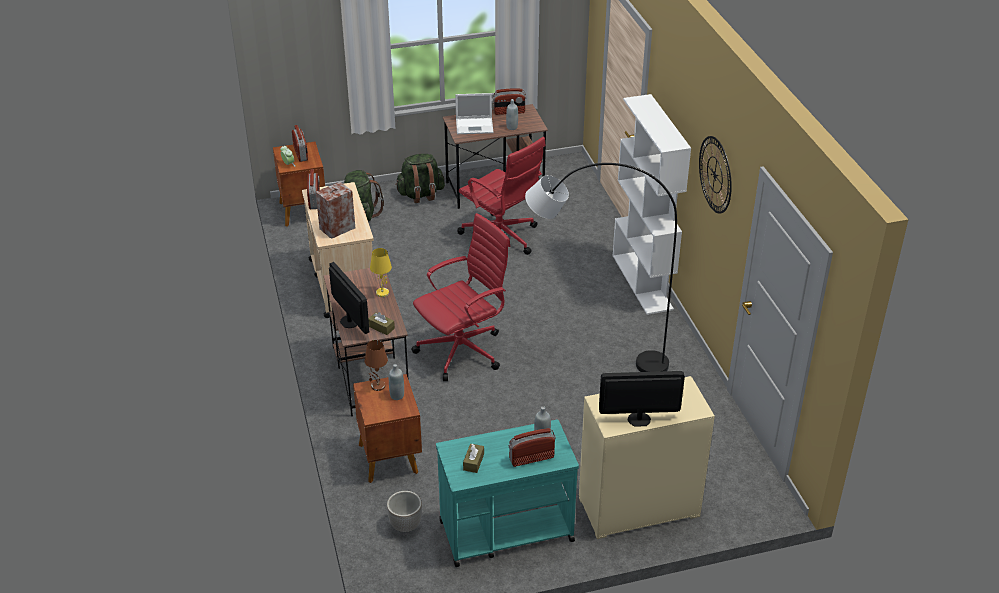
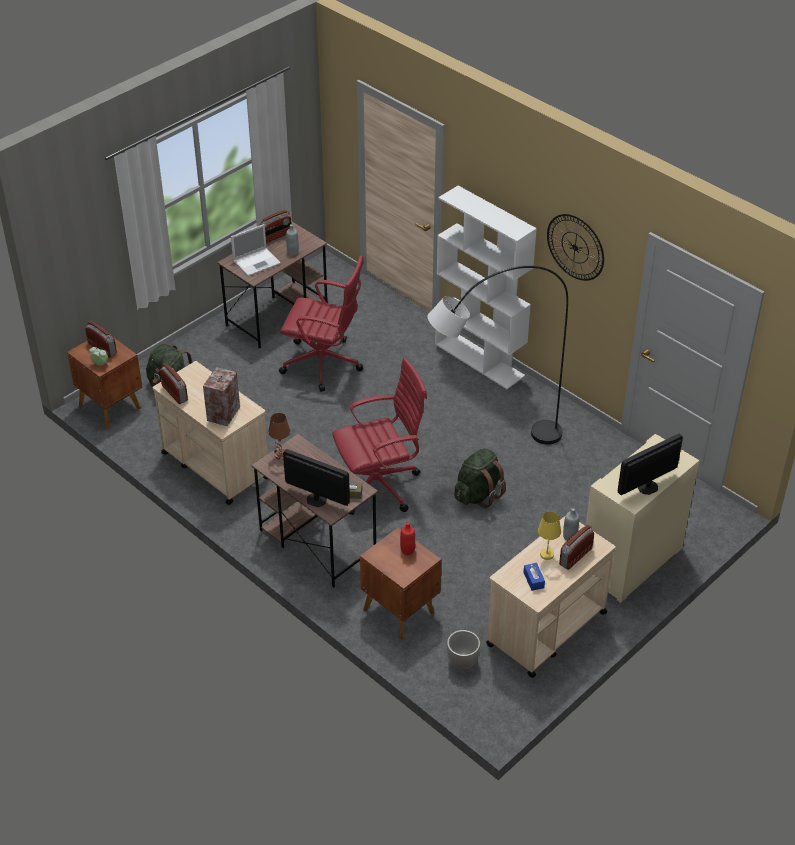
camera: 30 degrees left, 5 degrees up
(377, 386) = (383, 549): brown table lamp -> brown table lamp (280, 455)
(382, 292) = (321, 460): yellow table lamp -> yellow table lamp (546, 554)
(397, 395) = (407, 550): grey bottle -> red bottle
(421, 194) = (212, 347): green backpack -> green backpack (478, 494)
(463, 350) = (379, 485): red office chair -> red office chair turned 45 degrees clockwise
(473, 462) = (533, 580): brown tissue box -> blue tissue box
(505, 530) = (545, 629): turquoise cart -> beige cart

